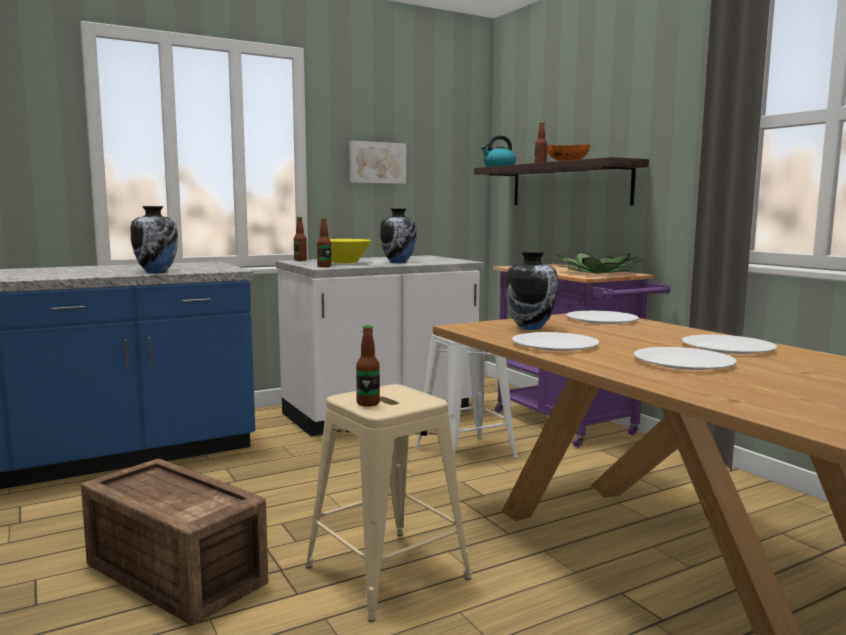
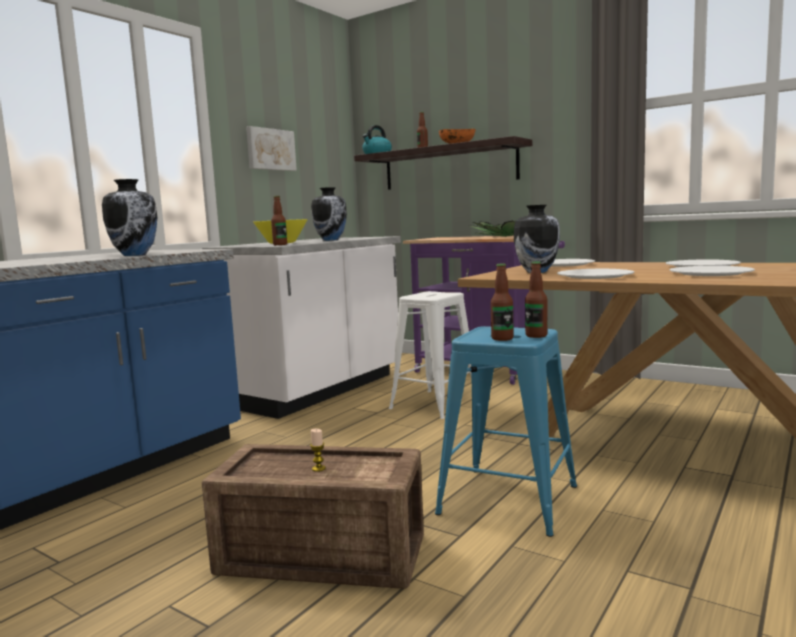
camera: 25 degrees left, 0 degrees up
(171, 495) = (318, 468): none -> candle
(300, 260) = (227, 245): bottle -> bottle (536, 336)
(388, 572) = (509, 499): beige stool -> blue stool

